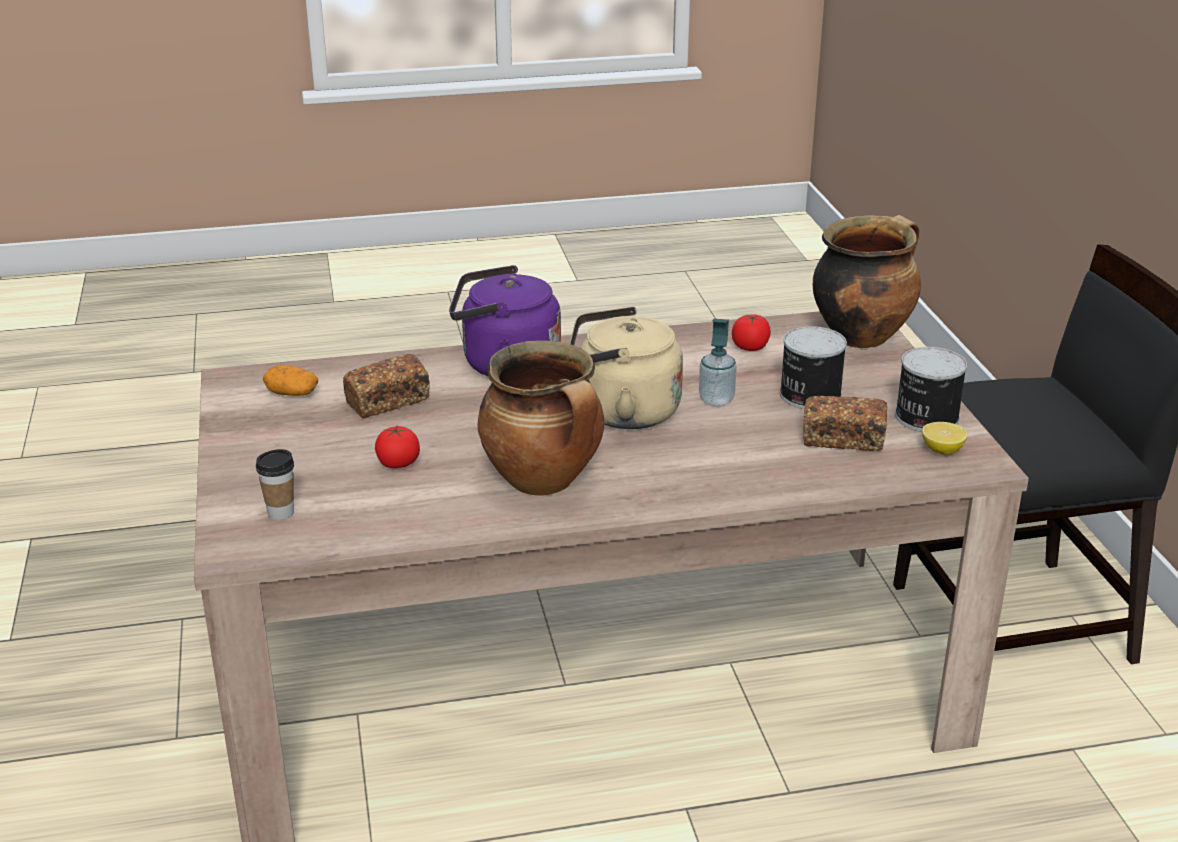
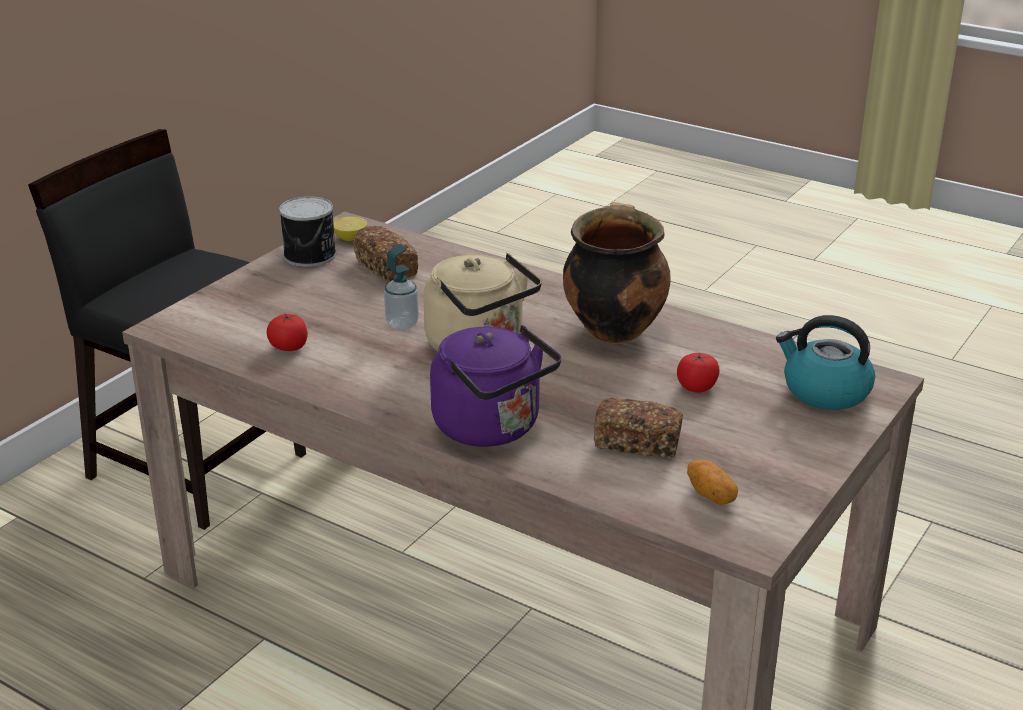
camera: 135 degrees left, 0 degrees up
(281, 513) = (824, 391): cup -> kettle
(808, 395) = (339, 298): can -> none
(861, 335) = (199, 316): cooking pot -> none

